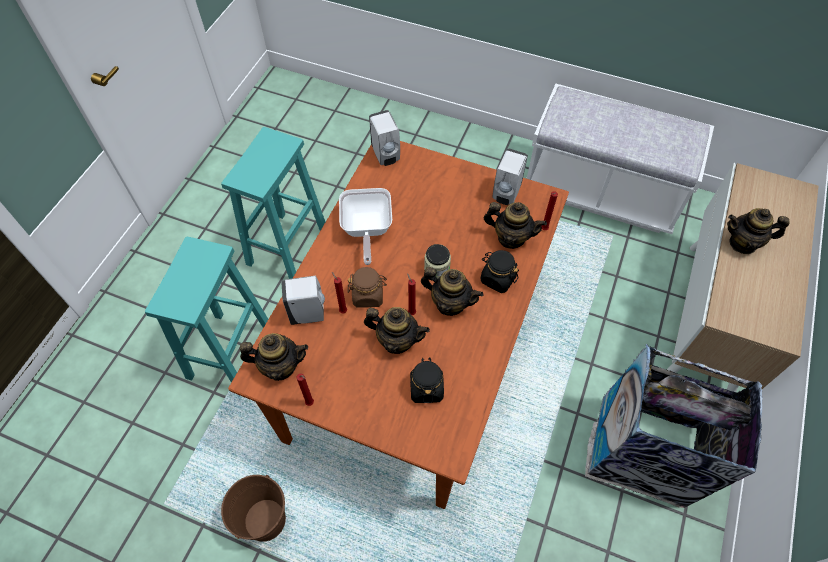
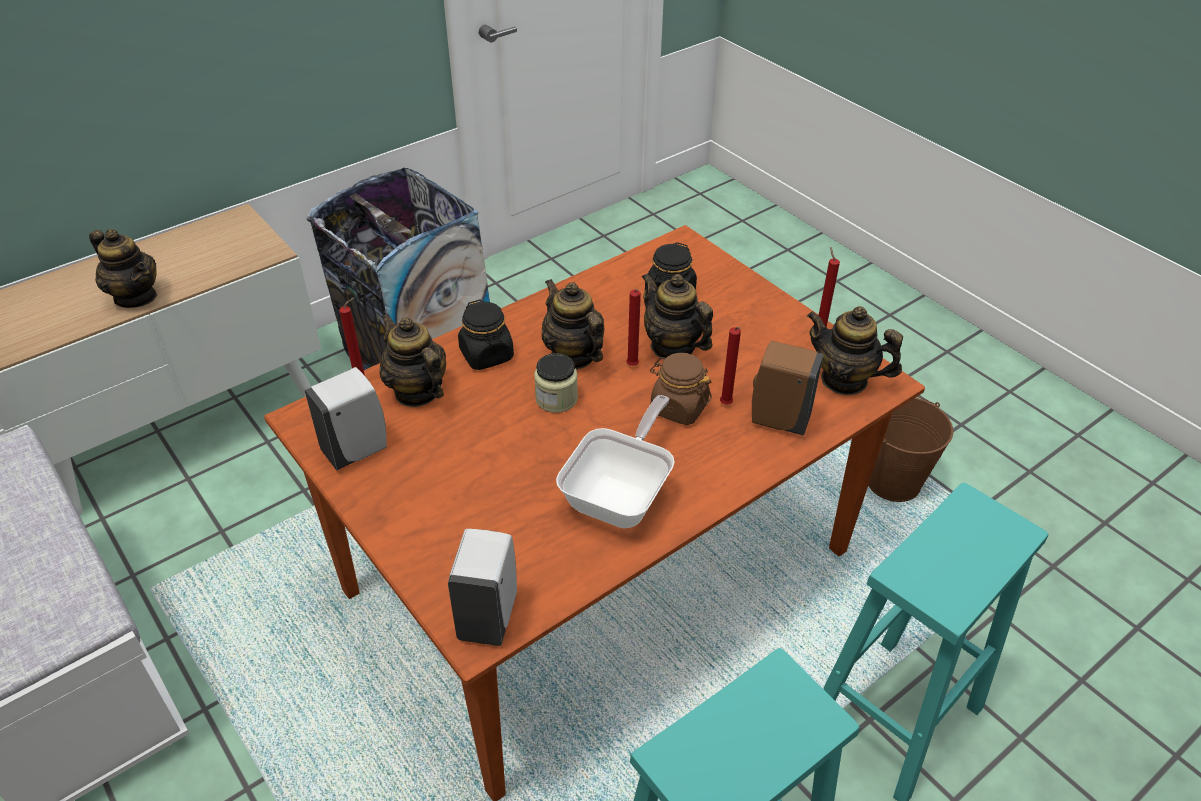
camera: 150 degrees left, 15 degrees down
(309, 314) = (777, 420): white soap dispenser -> brown soap dispenser

